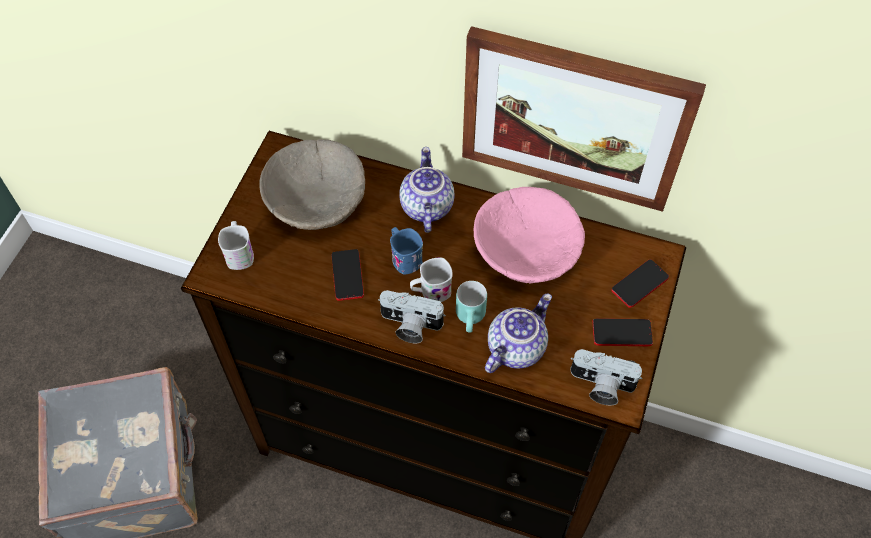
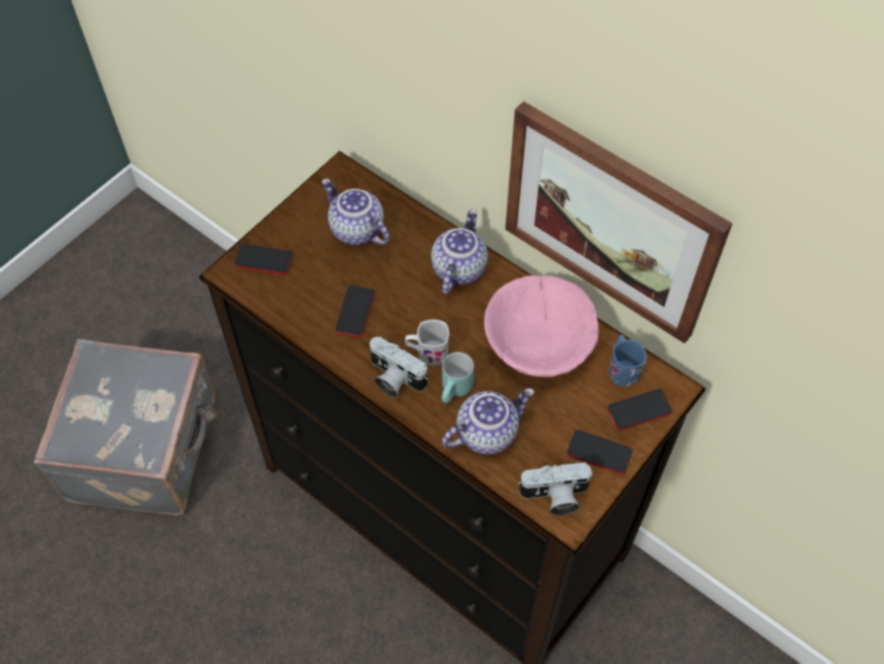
camera: 20 degrees right, 0 degrees up
(239, 253) = (264, 260): white mug -> phone
(315, 199) = (355, 230): beige bowl -> teapot
(404, 257) = (416, 312): blue mug -> blue mug (622, 368)
(600, 386) = (554, 497): camera -> camera turned 45 degrees counterclockwise

